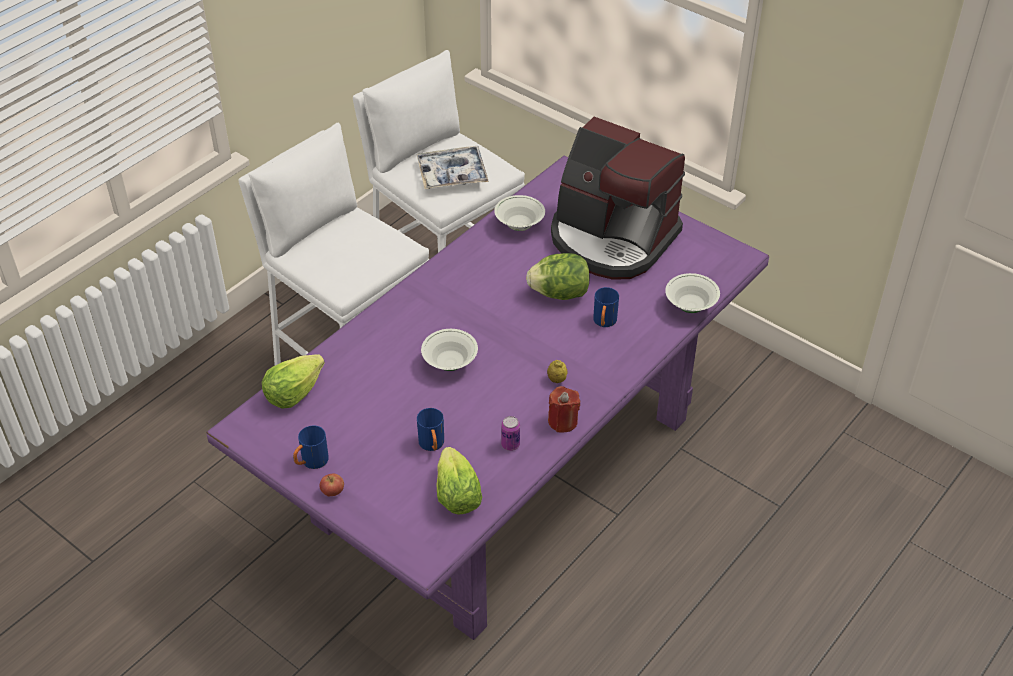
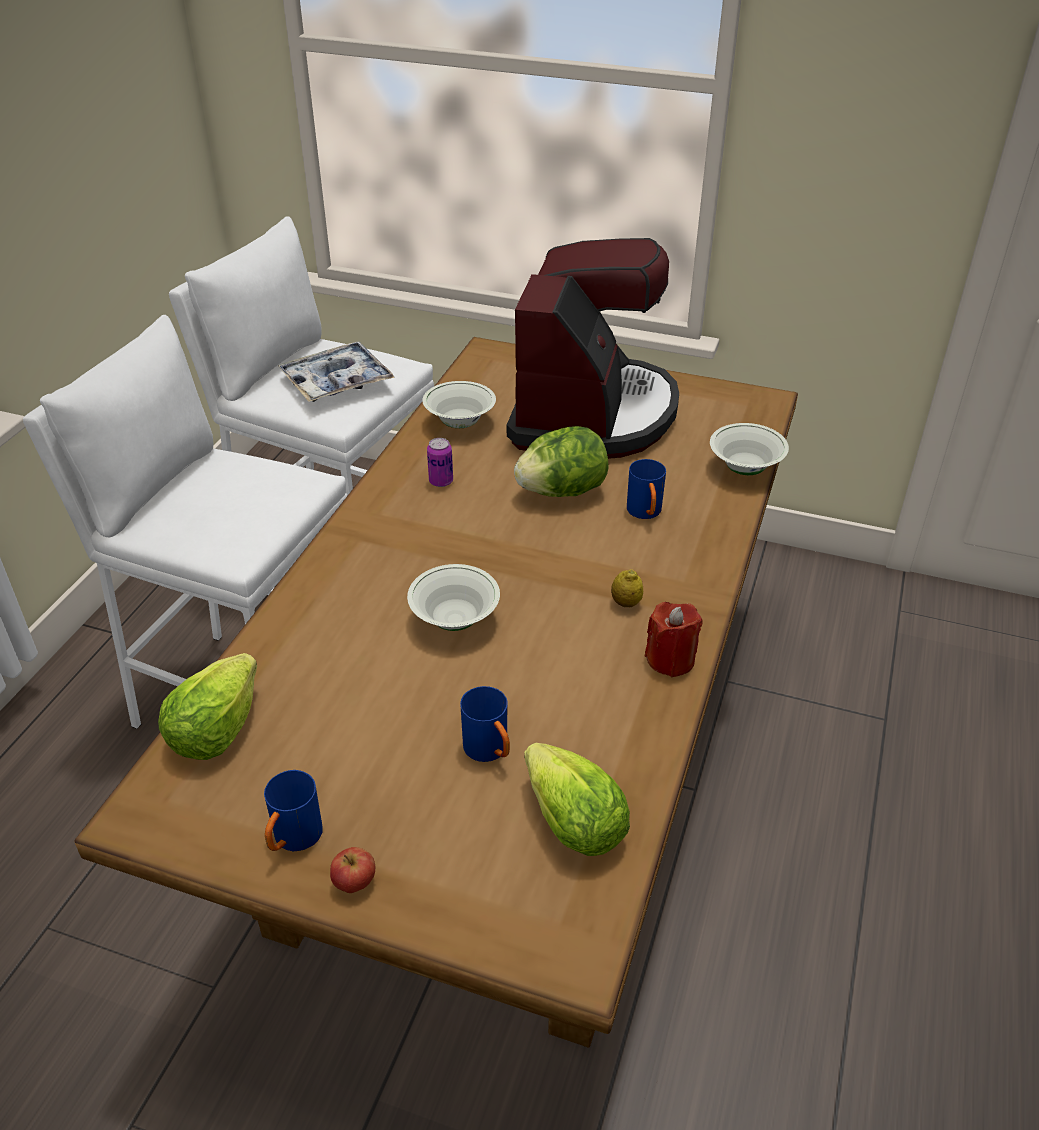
camera: 20 degrees left, 5 degrees down
(506, 469) = (517, 771): purple dining table -> brown dining table
(510, 445) = (613, 716): can -> can (441, 481)
(612, 239) = (592, 414): coffee machine -> coffee machine turned 90 degrees counterclockwise

